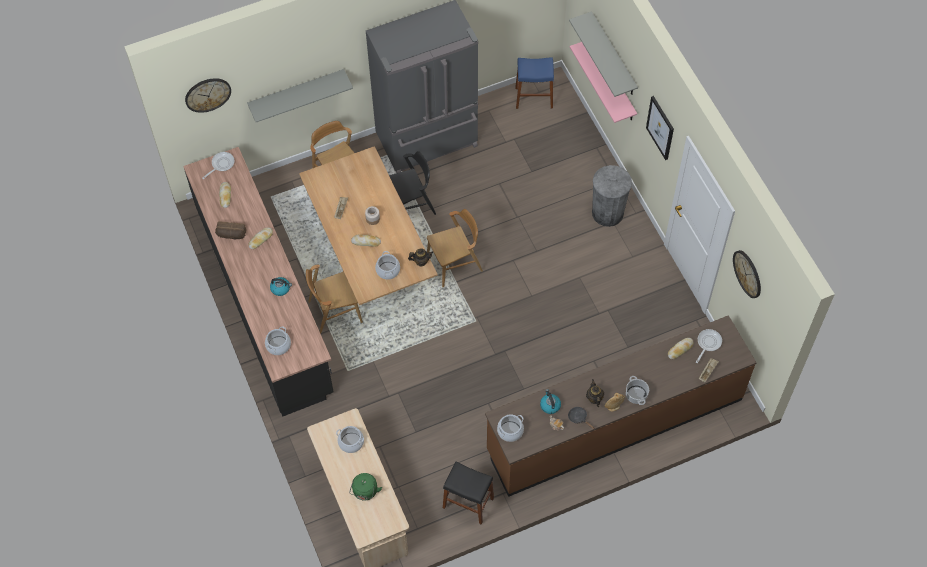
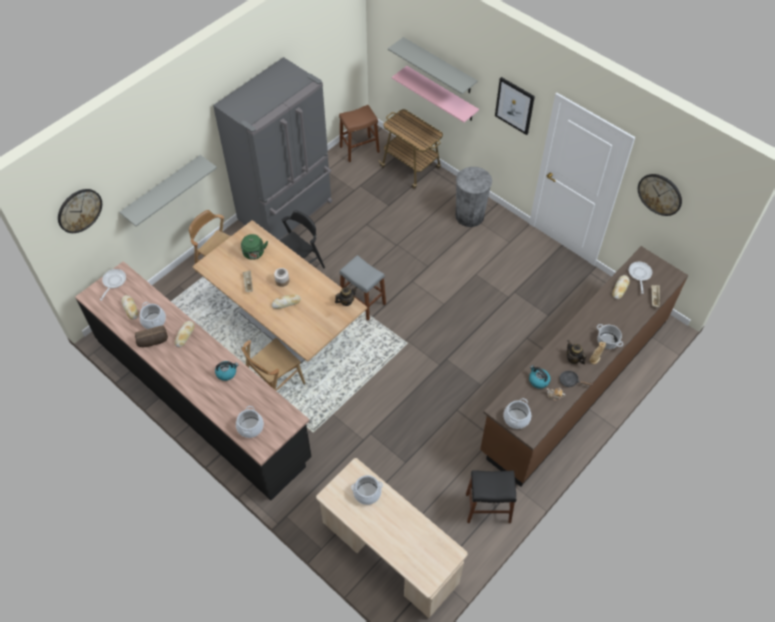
camera: 25 degrees left, 5 degrees down
(365, 492) = (406, 536): green kettle -> green kettle (254, 254)
(388, 270) = (320, 320): cooking pot -> cooking pot (154, 321)
(455, 263) = (363, 302): brown chair -> grey stool
(534, 97) = (359, 149): blue stool -> brown stool
(576, 138) = (411, 168): none -> cart

